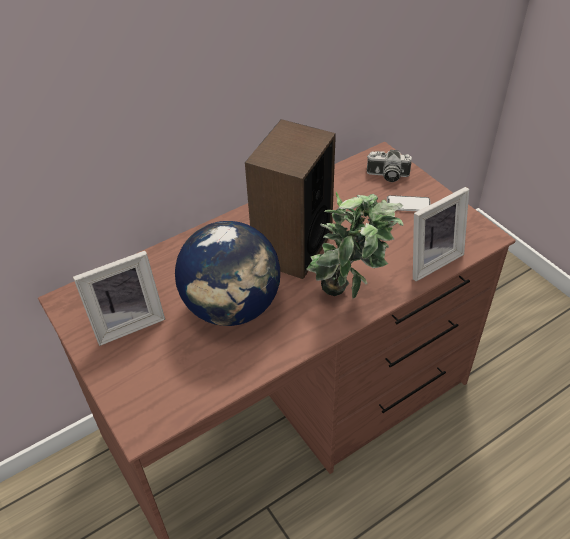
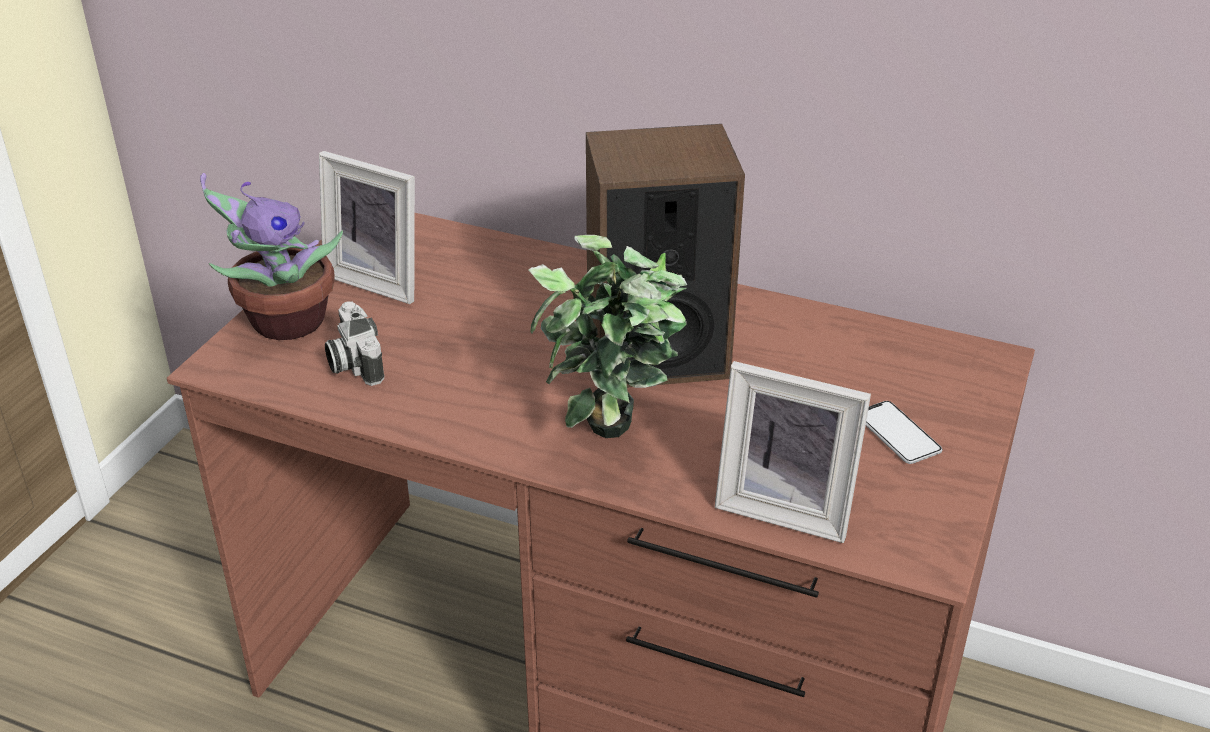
camera: 55 degrees right, 10 degrees down
(128, 382) = (283, 323): none -> potted plant
(232, 307) = (482, 349): globe -> none
(387, 175) = (943, 384): camera -> camera (353, 362)

